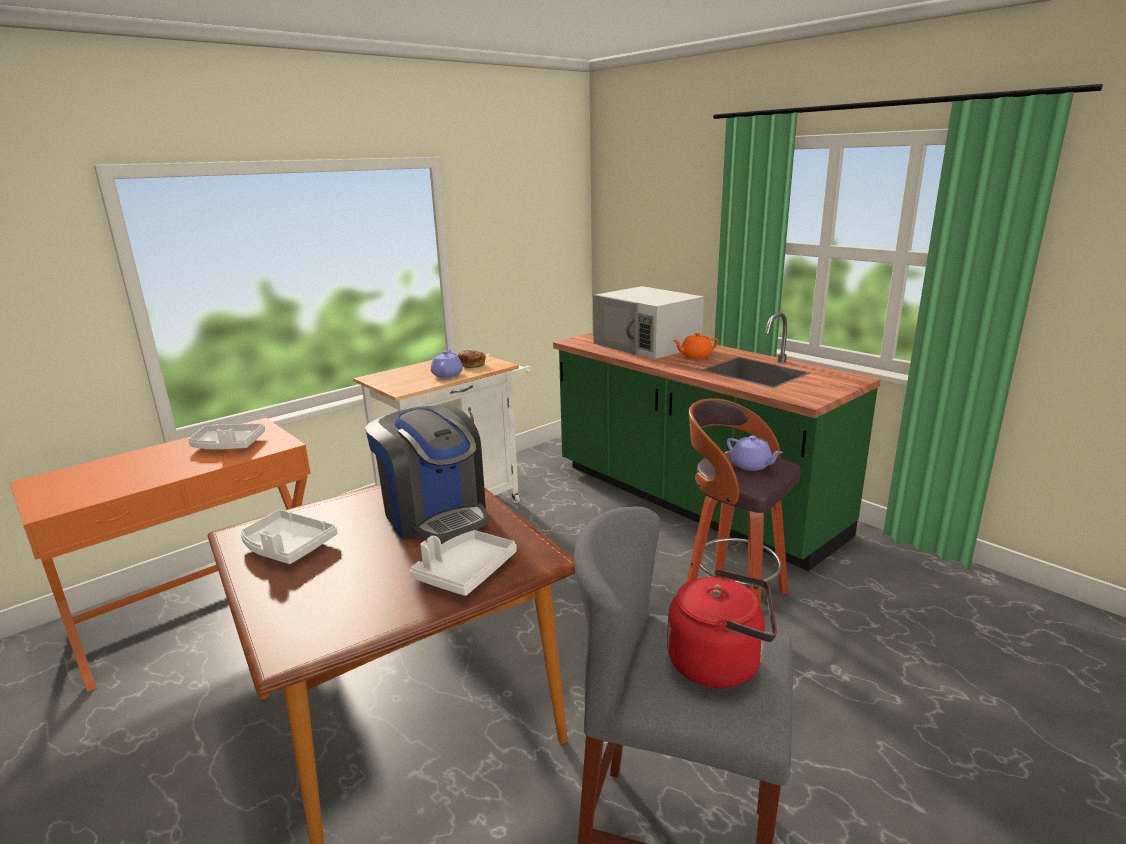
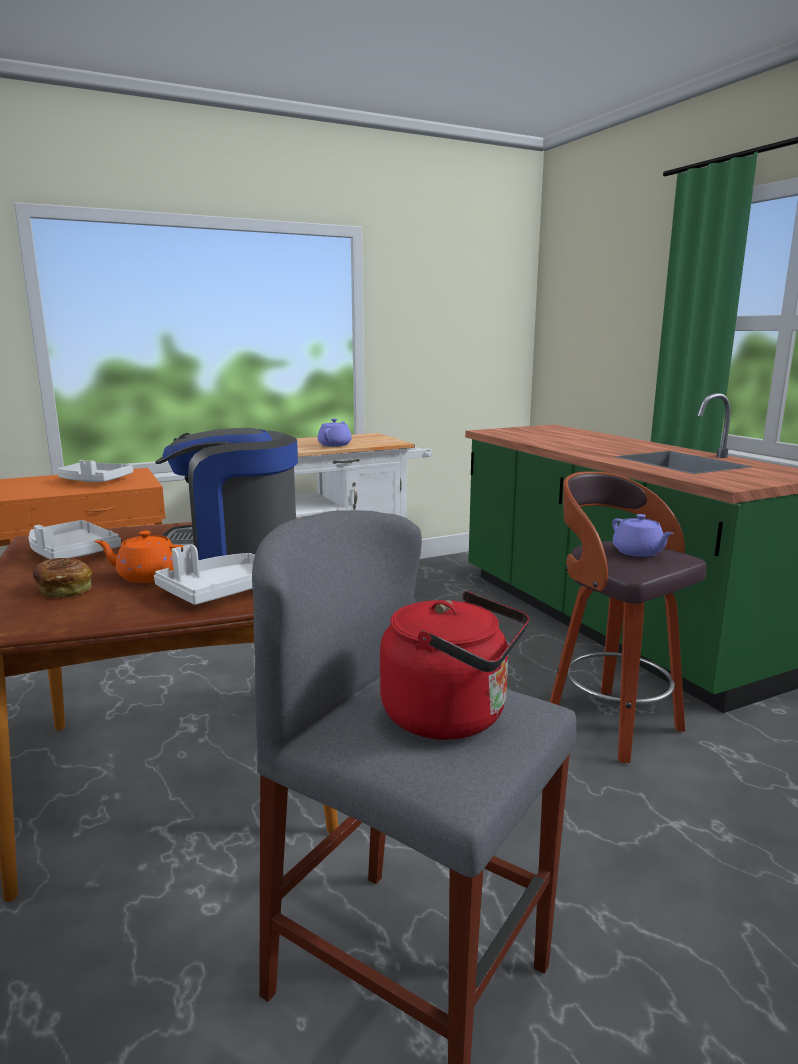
camera: 15 degrees right, 5 degrees down
(435, 514) = (235, 546): coffee machine -> coffee machine turned 105 degrees clockwise
(471, 365) = (366, 441): bread -> bread (64, 590)
(647, 345) = (568, 437): white microwave -> none
(695, 356) = (616, 447): orange teapot -> orange teapot (147, 576)

